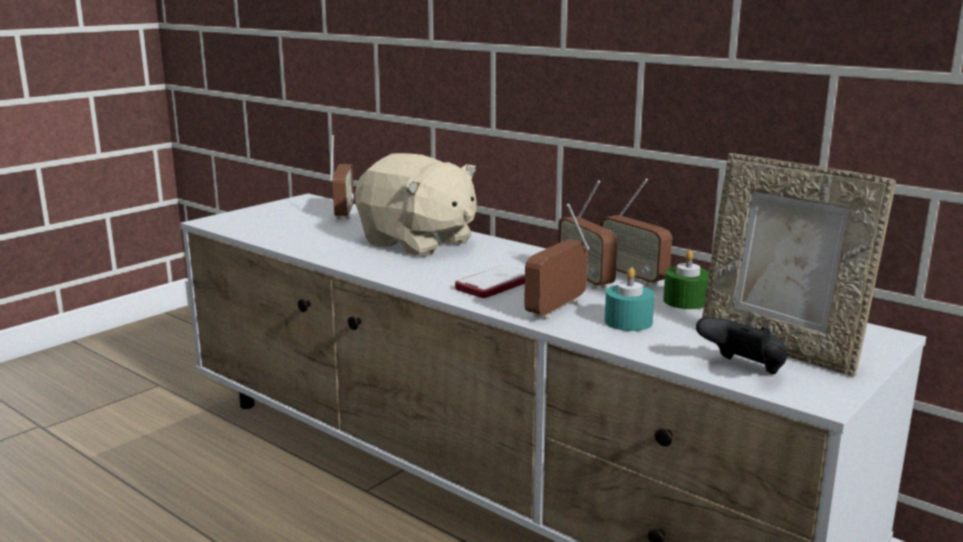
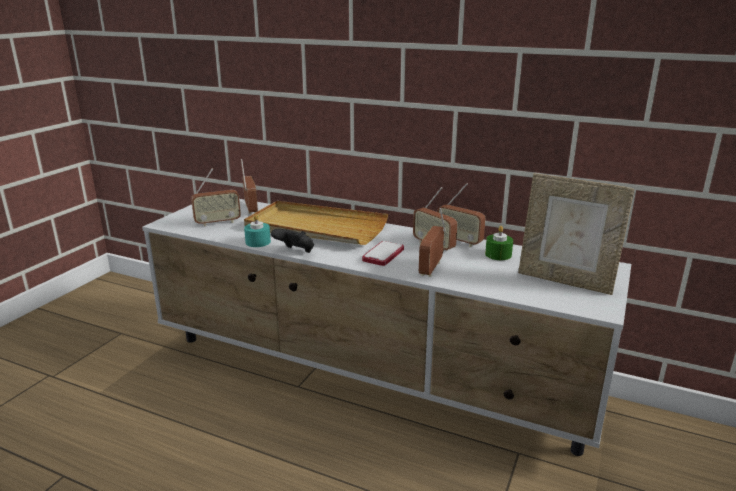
camera: 15 degrees left, 5 degrees up
(284, 225) = (218, 222): none -> radio
(418, 243) = (315, 228): beige plush toy -> beige tray
(628, 322) = (476, 273): turquoise candle -> turquoise candle (258, 242)
(743, 370) = (555, 298): black game controller -> black game controller (295, 252)

